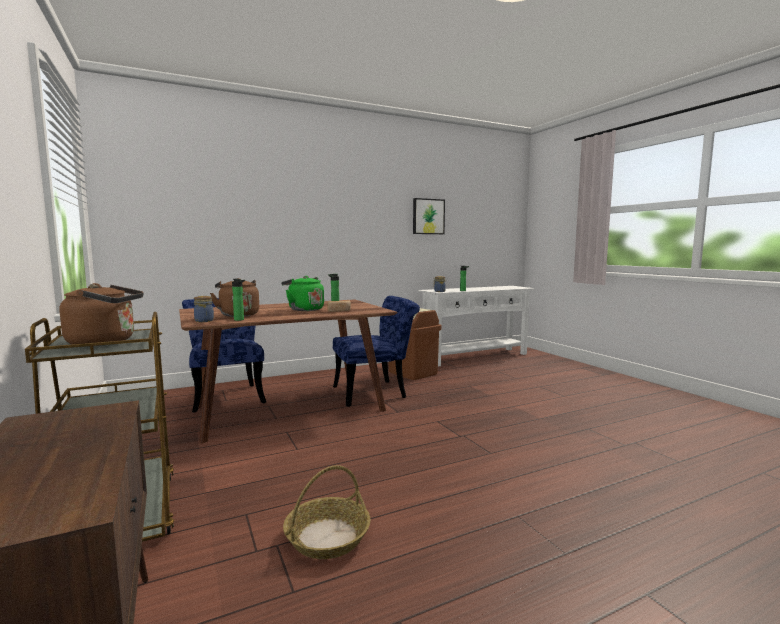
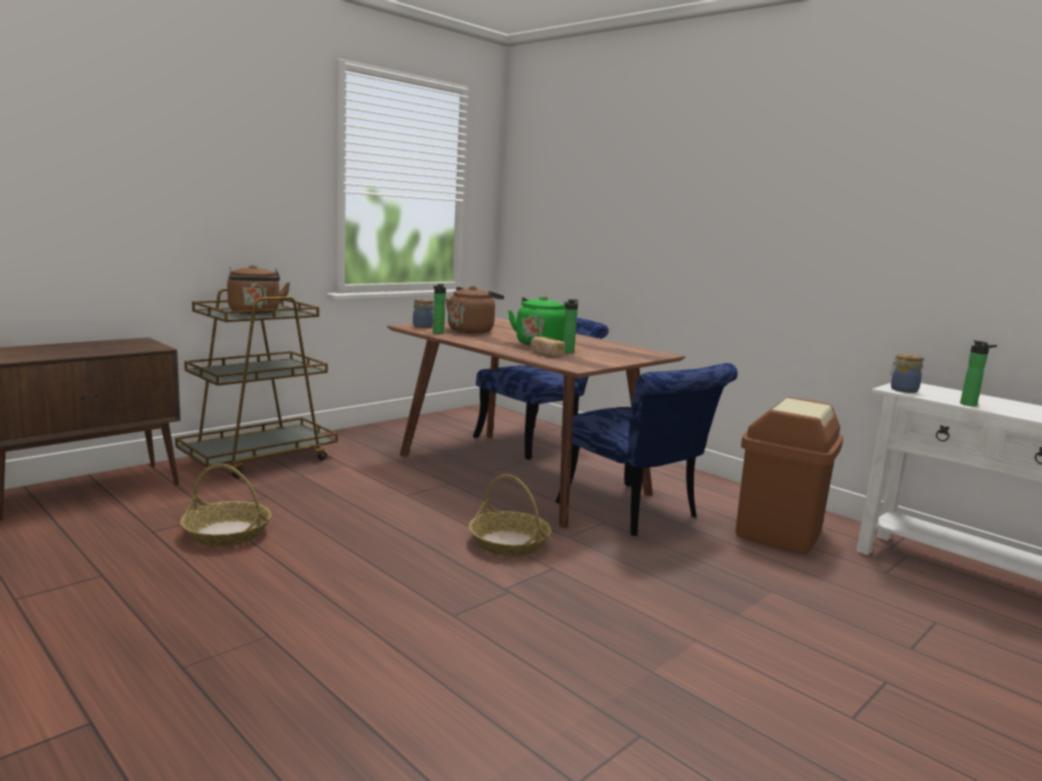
camera: 70 degrees right, 5 degrees up
(401, 427) = (509, 543): none -> basket
(428, 216) = (973, 213): picture -> none

